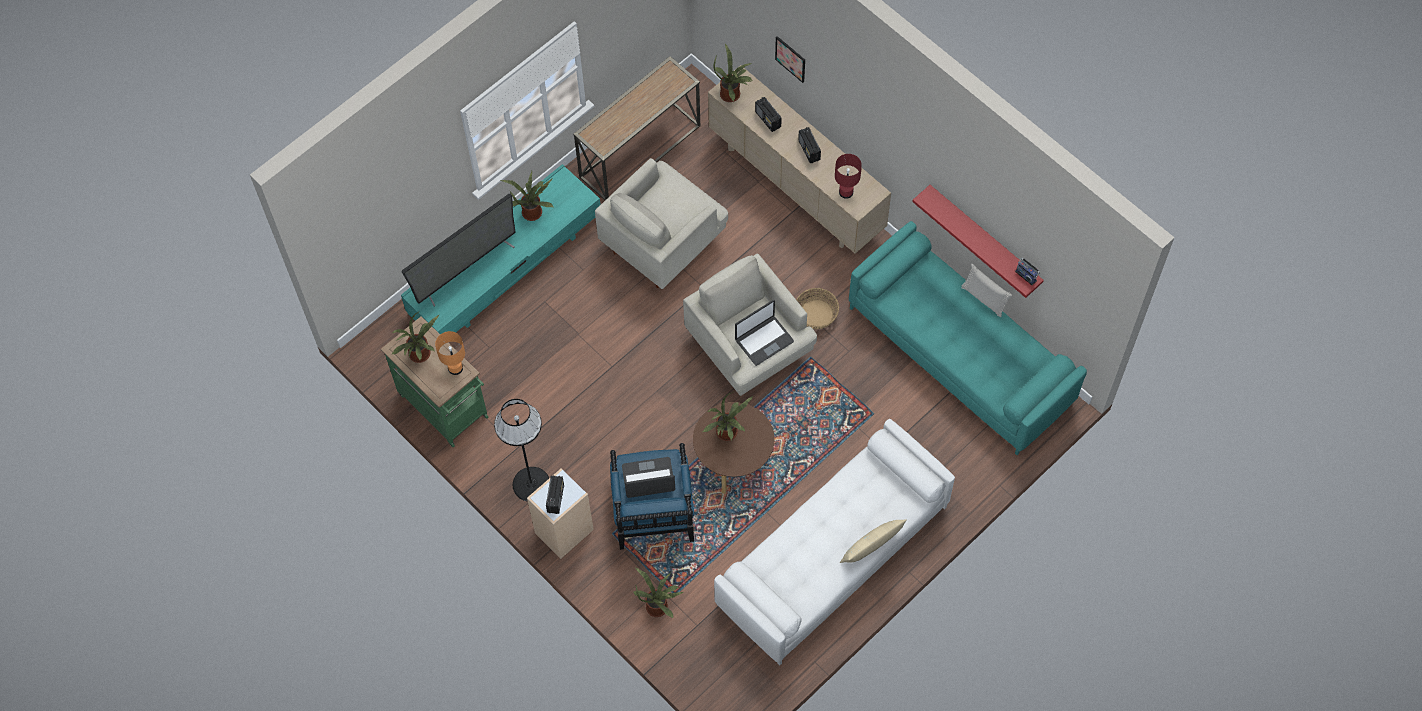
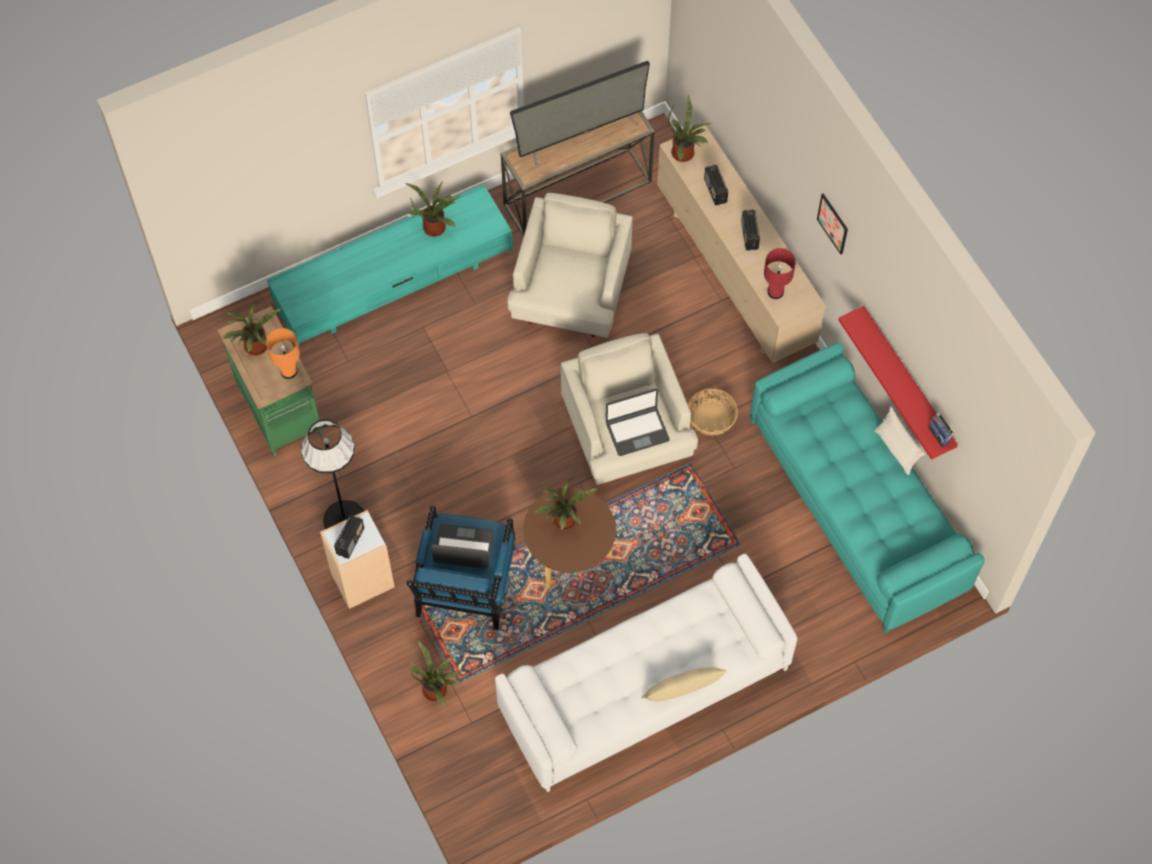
camera: 15 degrees right, 0 degrees up
(466, 269) = (345, 269): television -> television (581, 135)
(663, 242) = (571, 297): beige armchair -> beige armchair turned 135 degrees clockwise
(790, 59) = (751, 128): picture -> picture (833, 223)

